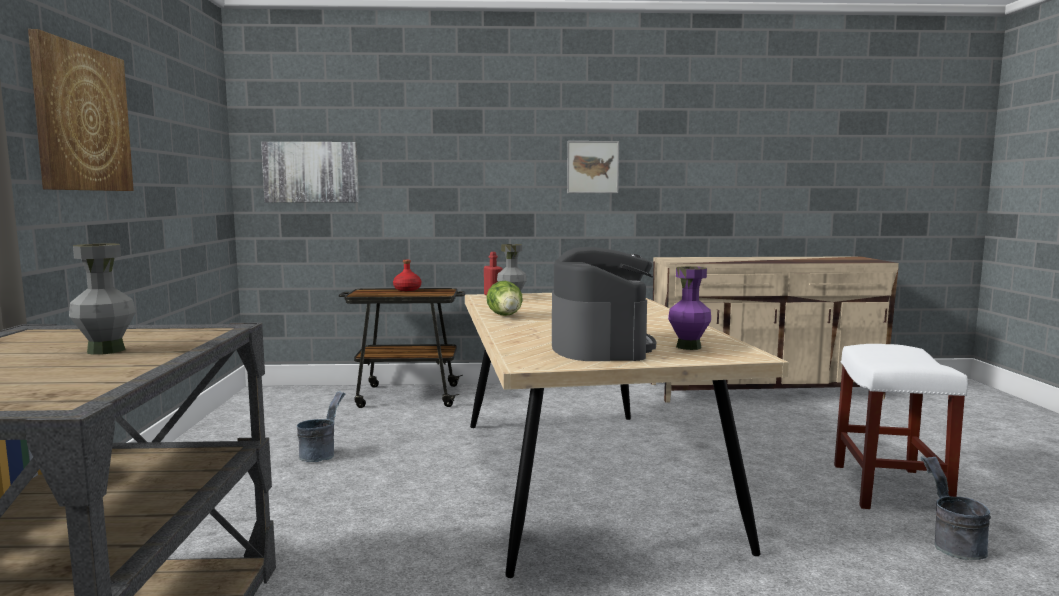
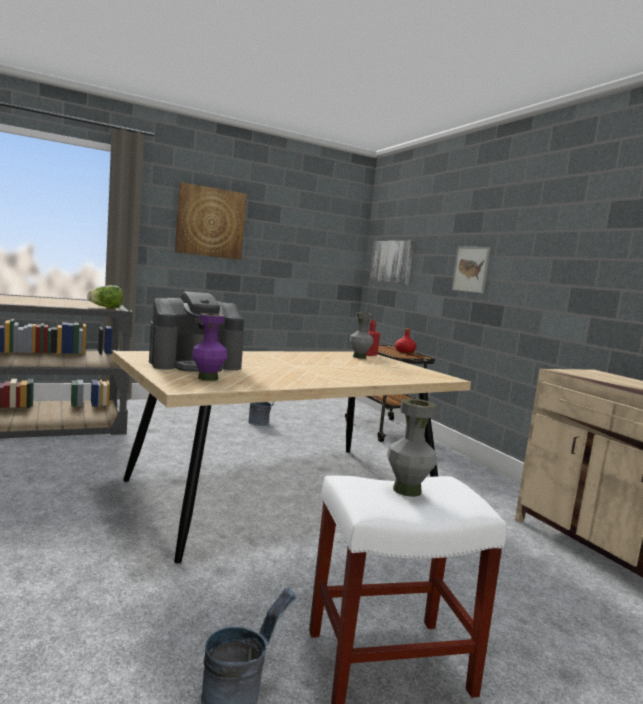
camera: 65 degrees right, 0 degrees up
(106, 350) = (67, 304): grey vase -> grey vase (407, 490)
(506, 316) = (287, 354): lettuce -> lettuce (106, 307)
(592, 167) = (555, 264): picture -> picture (471, 269)

